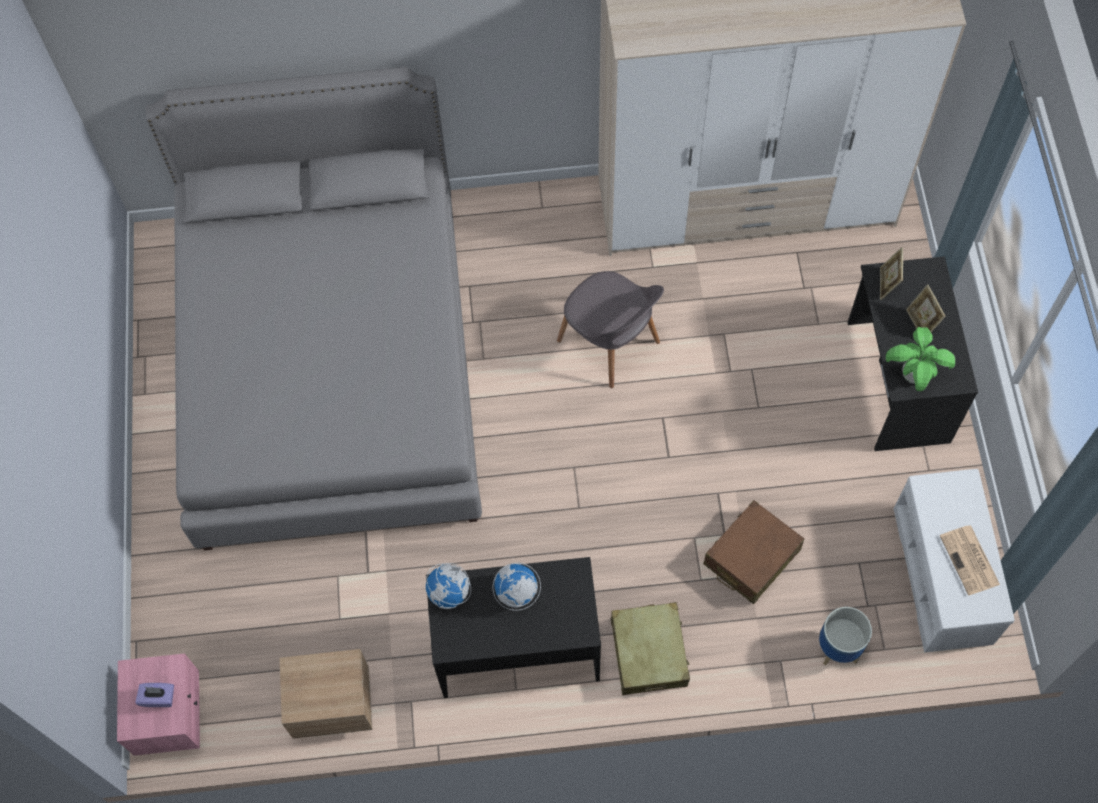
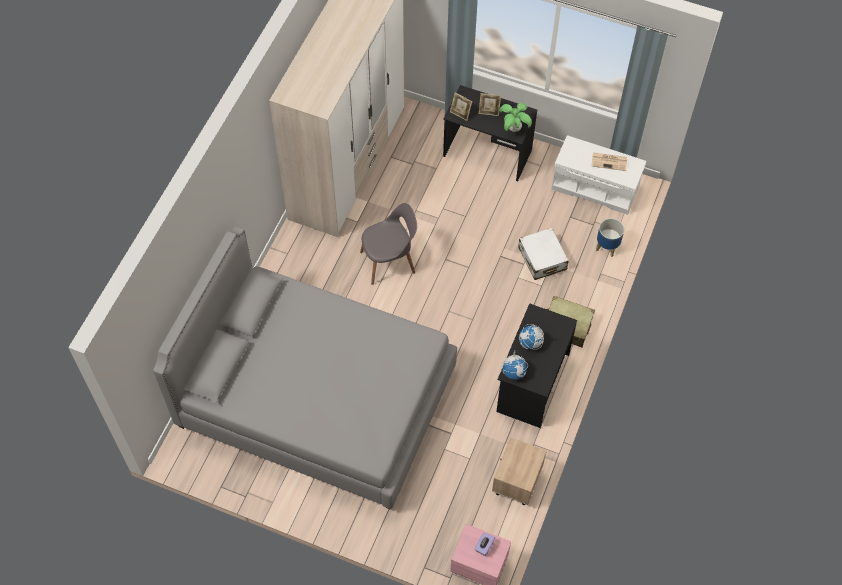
camera: 65 degrees left, 5 degrees down
(751, 557) = (542, 259): brown suitcase -> white suitcase

